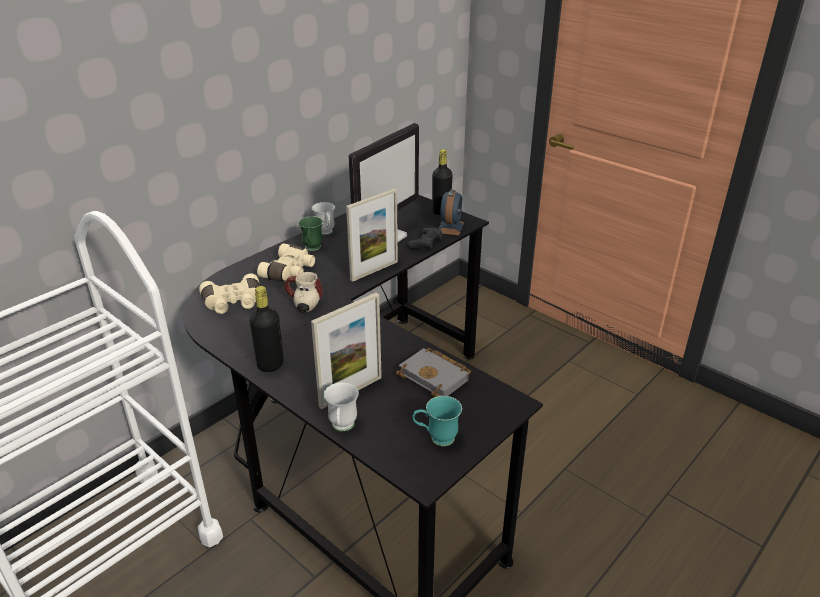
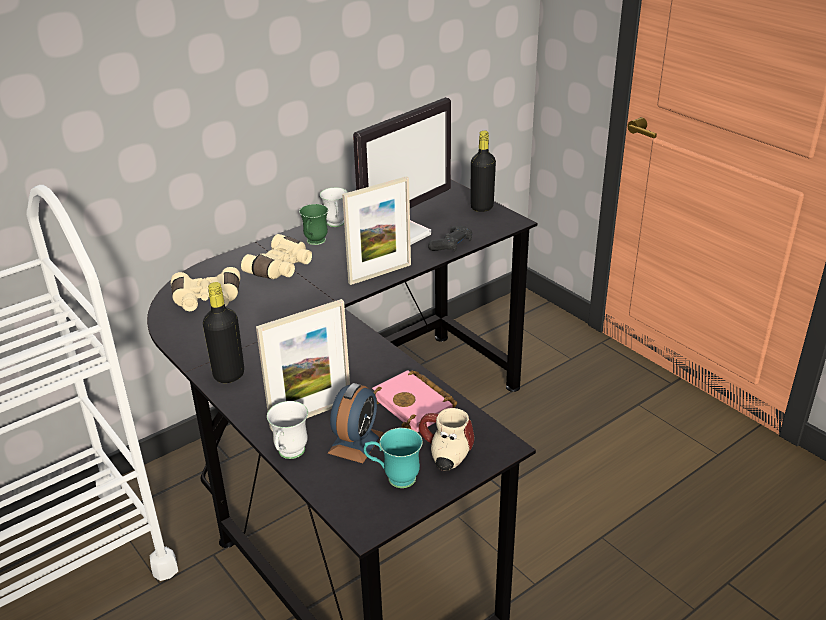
camera: 10 degrees right, 0 degrees up
(302, 305) = (285, 308): mug -> mug (443, 455)
(436, 377) = (416, 406): grey book -> pink book
(450, 227) = (487, 227): alarm clock -> alarm clock (355, 443)

